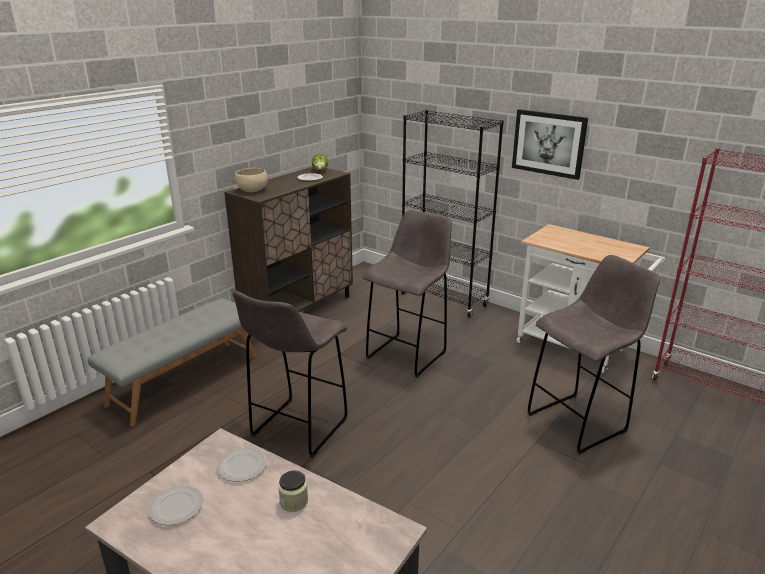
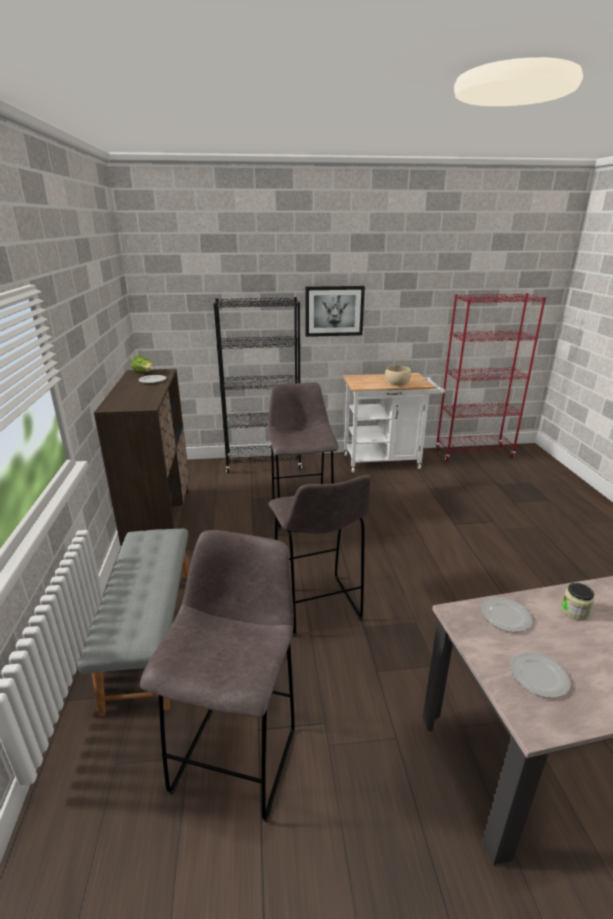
camera: 45 degrees left, 0 degrees up
(252, 190) = (121, 403): beige bowl -> beige bowl (397, 383)
(579, 422) = (453, 501): grey stool -> grey stool (237, 756)

